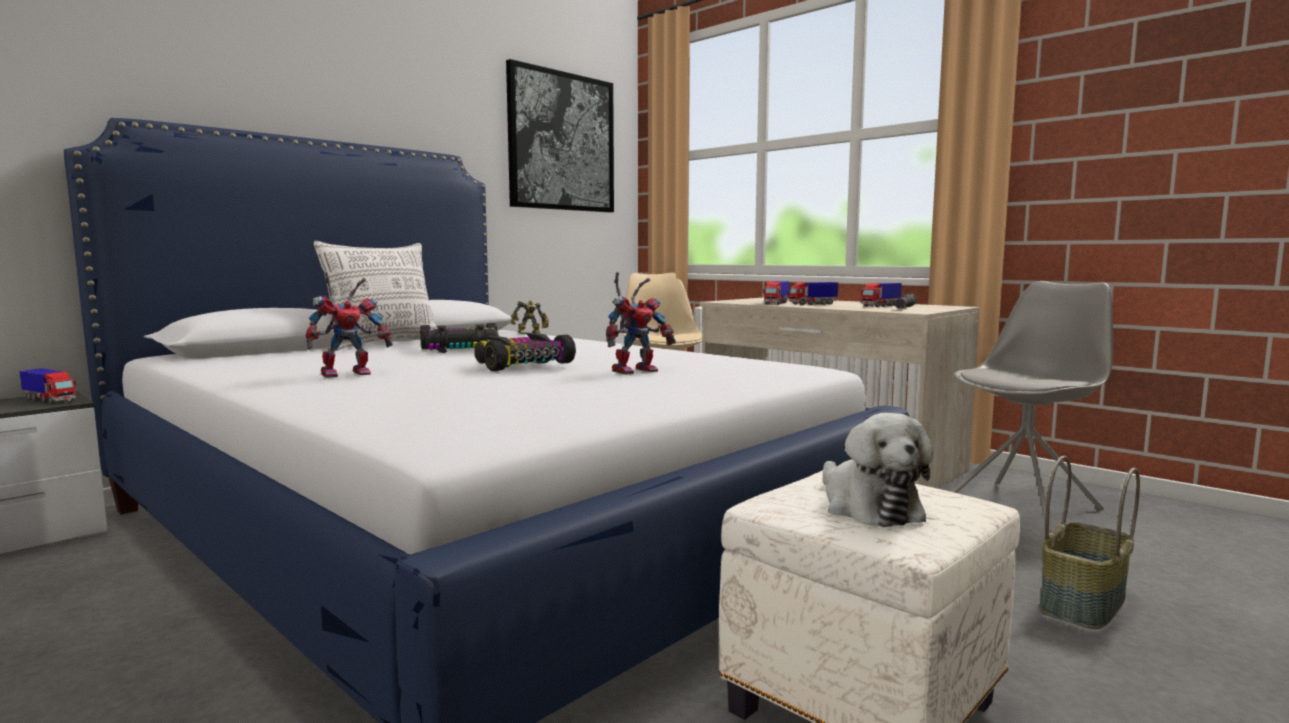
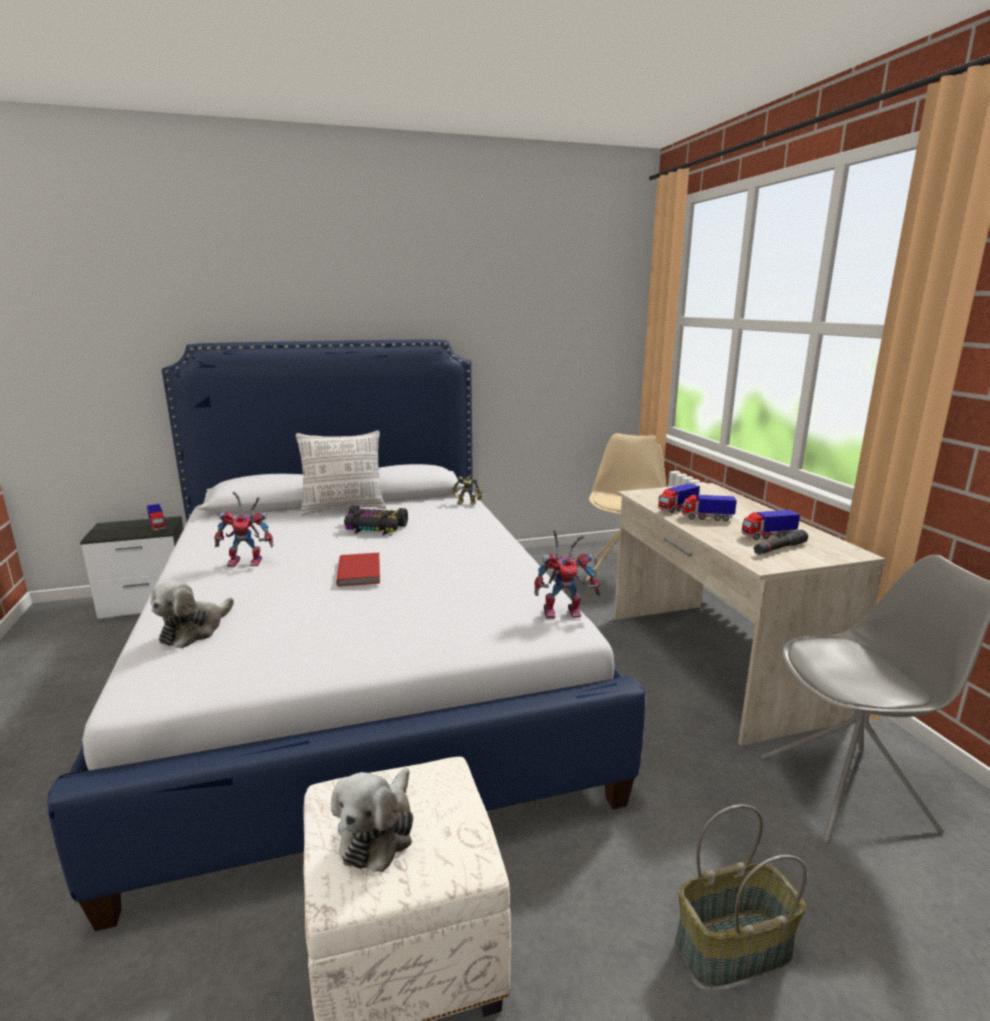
camera: 30 degrees right, 10 degrees up
(407, 407) = (194, 630): none -> plush toy
(522, 365) = (361, 571): toy car -> red book
(561, 142) = (559, 311): picture -> none
(636, 370) = (421, 599): toy robot -> toy robot (564, 611)

